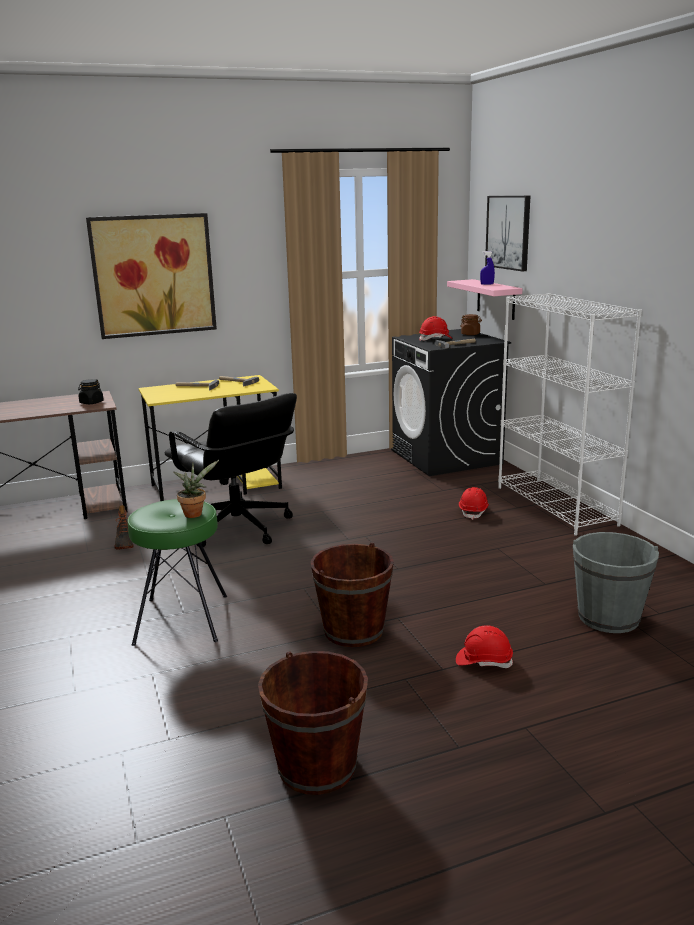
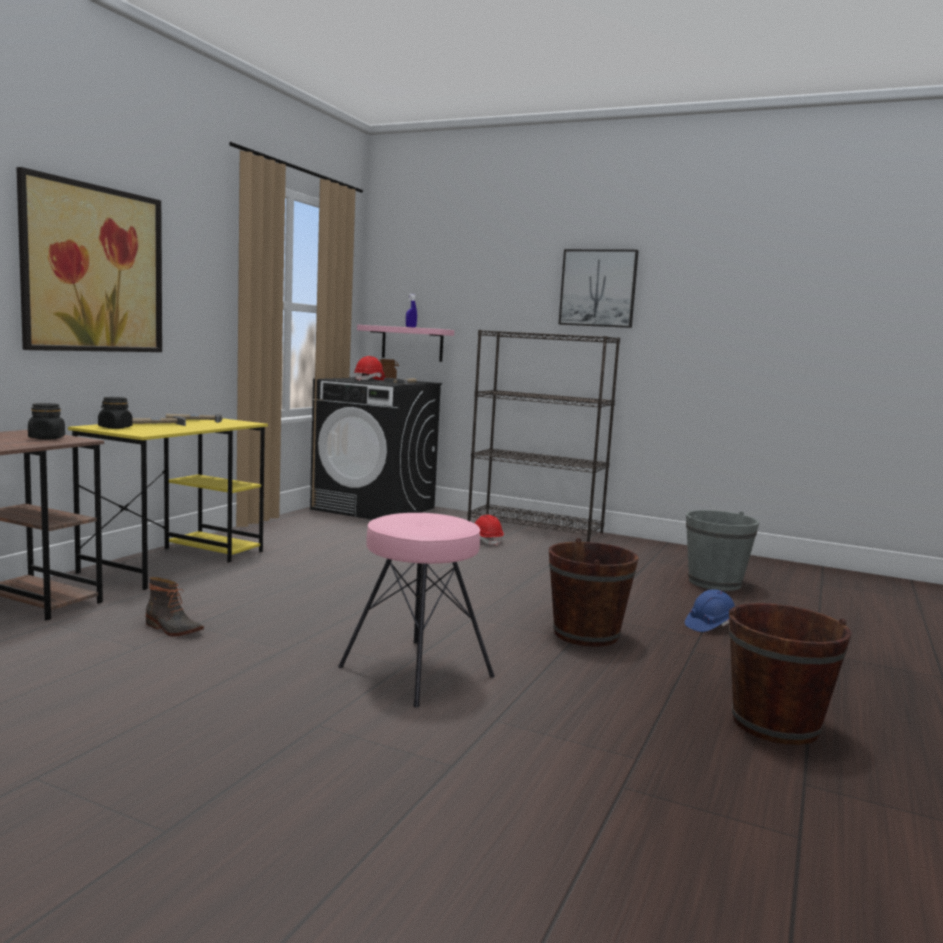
camera: 45 degrees left, 10 degrees down
(160, 391) = (115, 427): none -> black jar
(182, 619) = (417, 671): green stool -> pink stool
(195, 513) = (453, 519): potted plant -> none
(237, 528) = (291, 589): black office chair -> none
(483, 661) = (710, 625): red hard hat -> blue hard hat
(508, 232) = (431, 277): picture -> picture (598, 288)
(556, 506) = (535, 528): white bookcase -> black bookcase

